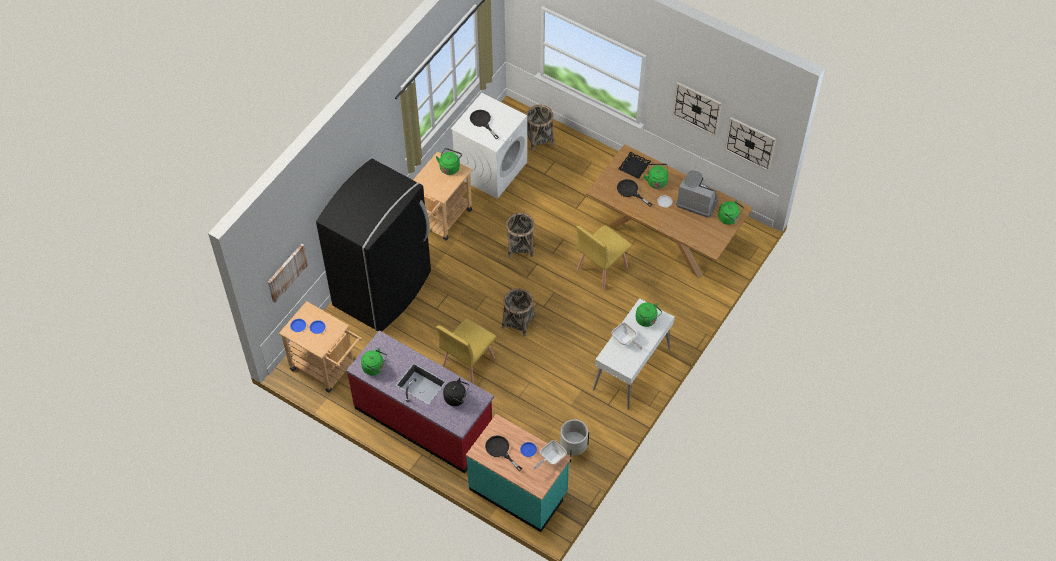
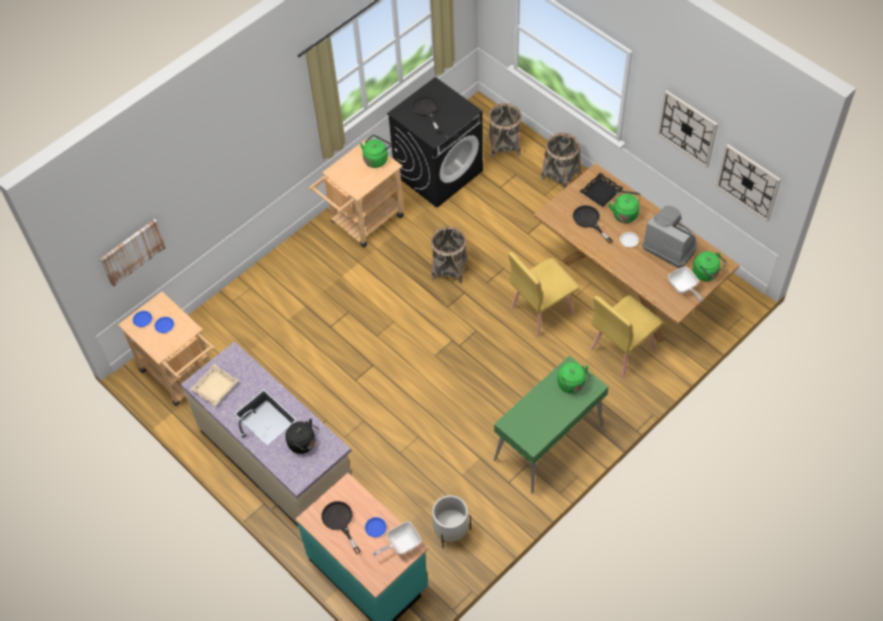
camera: 15 degrees right, 0 degrees up
(375, 368) = (215, 387): green kettle -> beige tray
(383, 289) = (275, 293): black fridge -> none
(424, 421) = (278, 461): red counter -> beige counter
(468, 362) = (350, 398): yellow chair -> yellow chair (622, 349)
(491, 169) = (438, 172): white washing machine -> black washing machine
(518, 322) = (424, 359): basket -> basket (560, 175)
(625, 340) = (538, 406): frying pan -> frying pan (683, 288)
(632, 369) = (549, 443): white desk -> green desk

